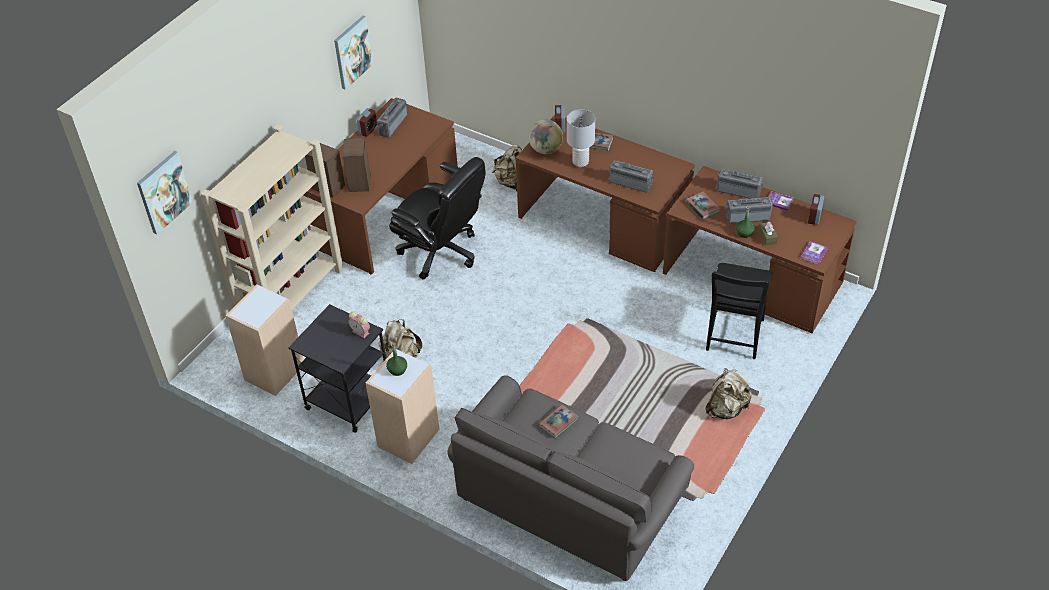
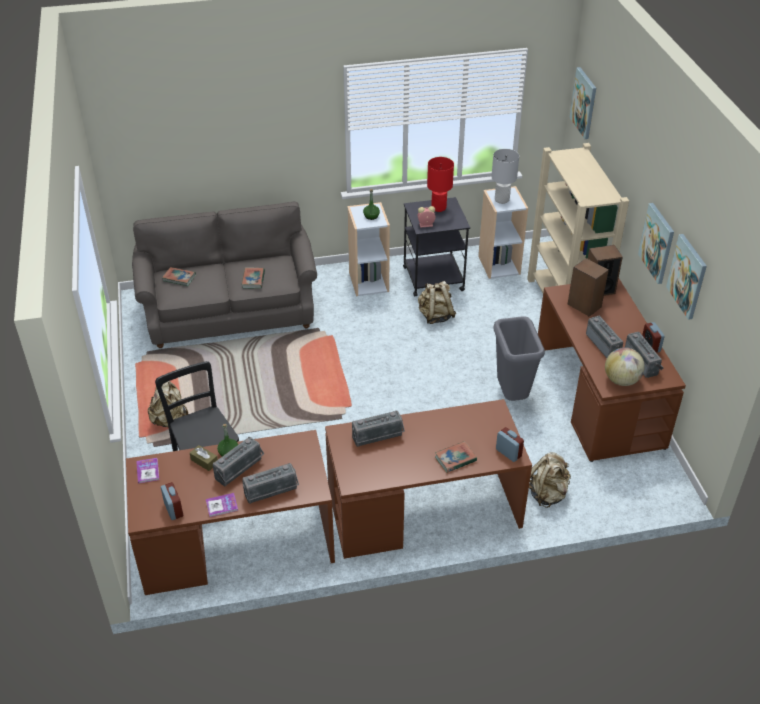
camera: 135 degrees right, 5 degrees down
(315, 92) = (657, 243): none -> picture
(324, 343) = (438, 209): none -> red table lamp
(395, 148) = (604, 345): none -> radio
(442, 254) = (511, 395): black office chair -> grey trash can
(545, 149) = (489, 422): globe -> globe (621, 380)
(580, 163) = (443, 428): grey table lamp -> grey table lamp (502, 201)
(702, 207) = (289, 454): book -> book (179, 278)

